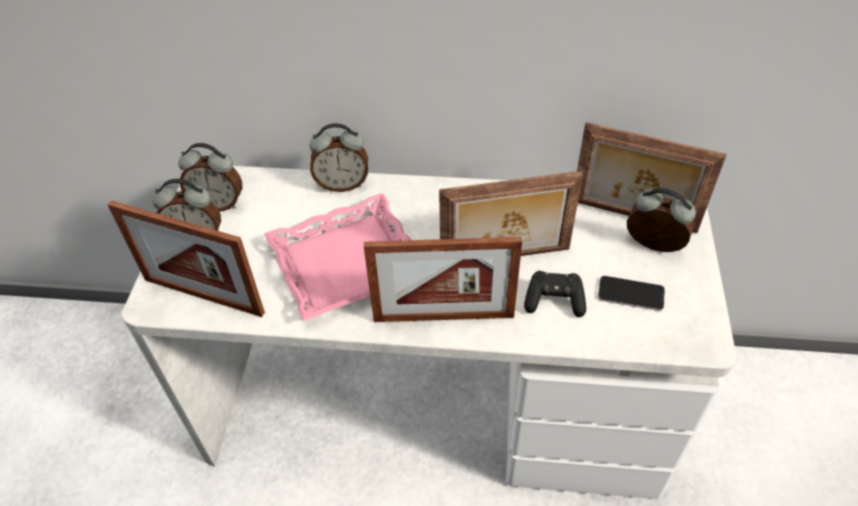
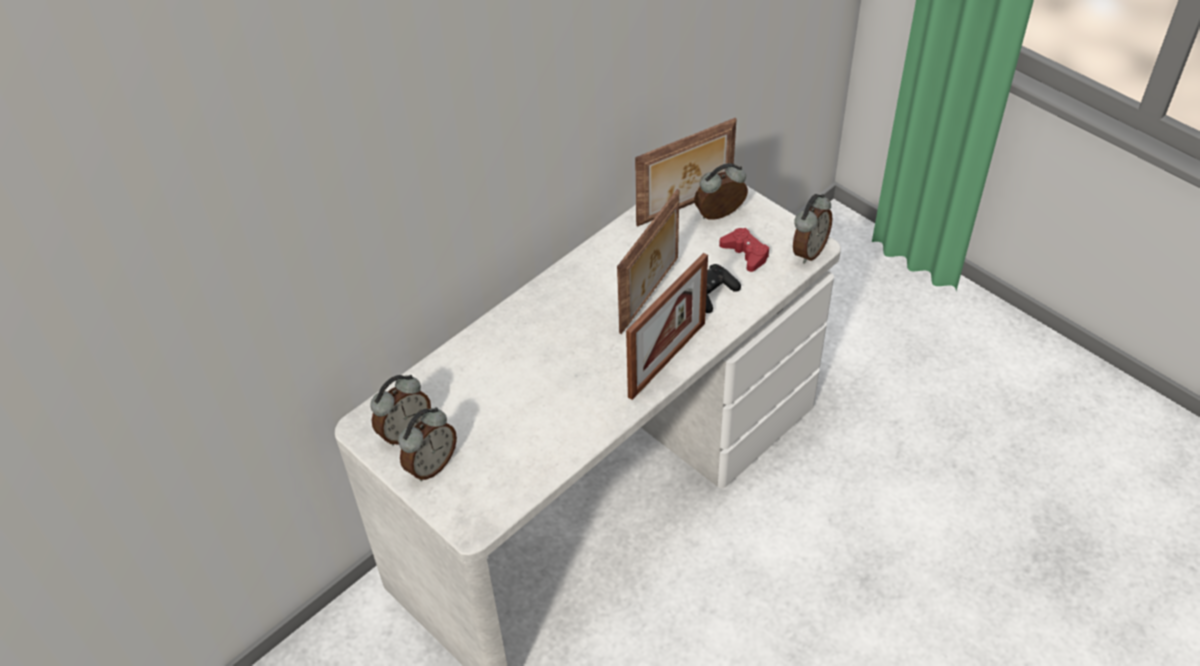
camera: 50 degrees left, 0 degrees up
(203, 296) = (500, 489): picture frame -> none
(342, 184) = (473, 341): alarm clock -> alarm clock (808, 251)
(347, 262) = (560, 384): pink tray -> none
(630, 294) = (745, 253): phone -> red game controller

